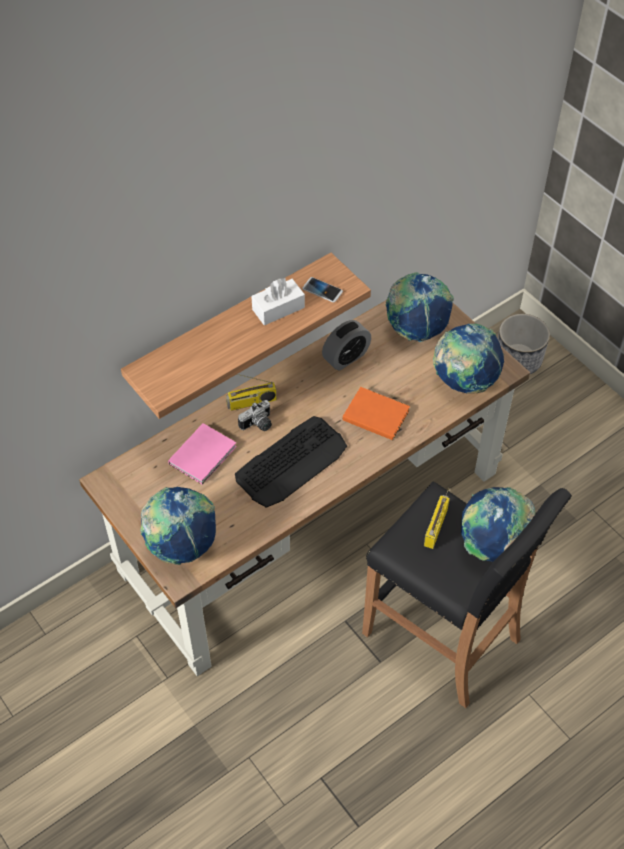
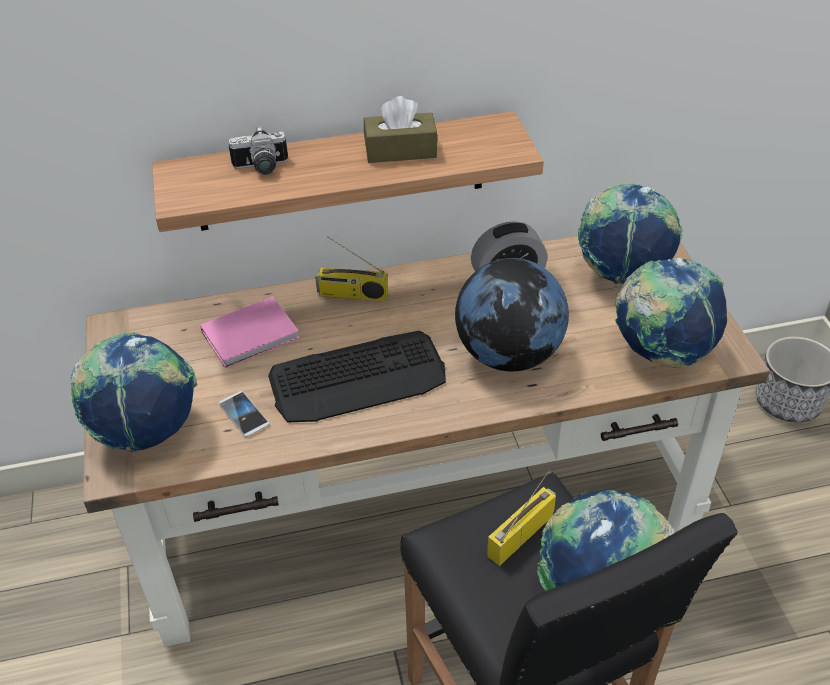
camera: 25 degrees right, 10 degrees down
(258, 425) = (344, 322): camera -> camera (261, 168)
(278, 308) = (400, 150): white tissue box -> brown tissue box
(322, 290) = (474, 146): phone -> phone (244, 415)
(375, 414) = (508, 355): orange book -> globe

